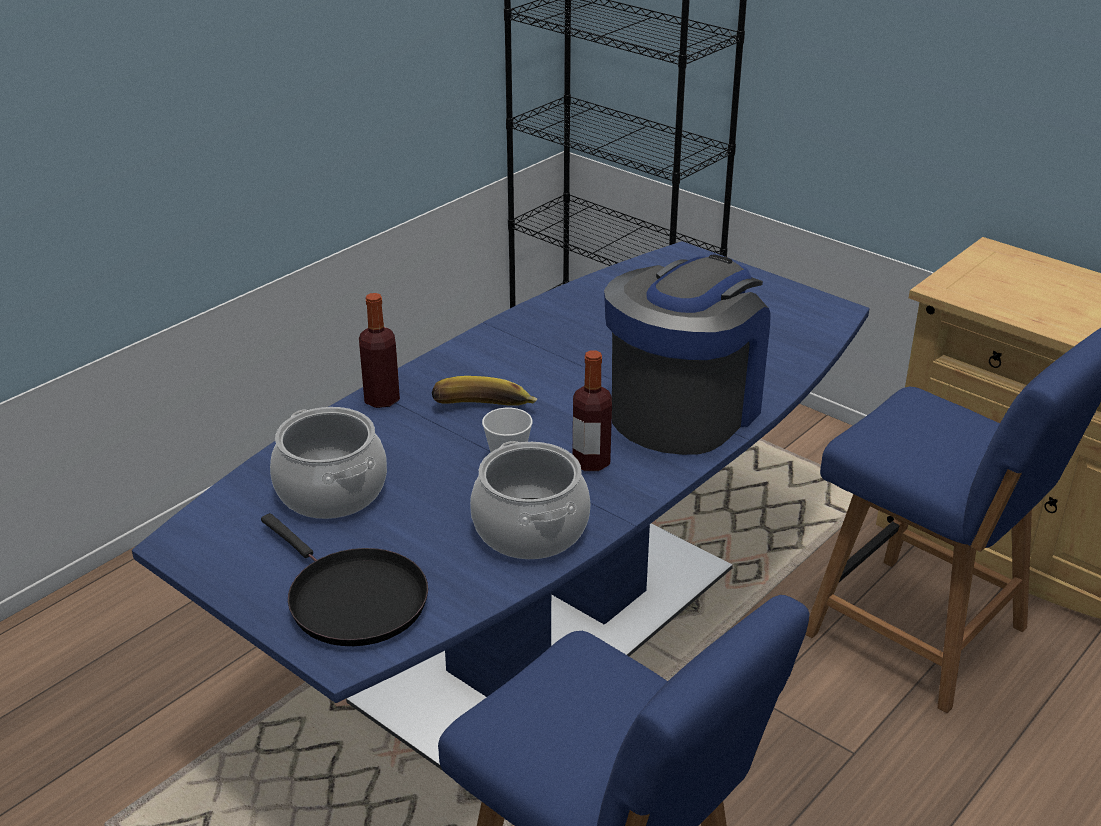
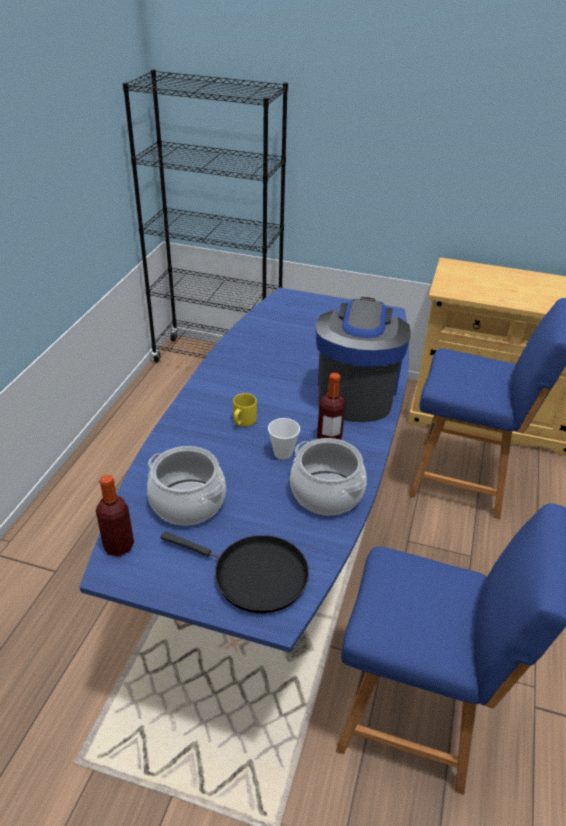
camera: 25 degrees left, 5 degrees up
(382, 399) = (175, 429): bottle -> bottle (119, 546)
(483, 411) = (243, 421): banana -> yellow mug

